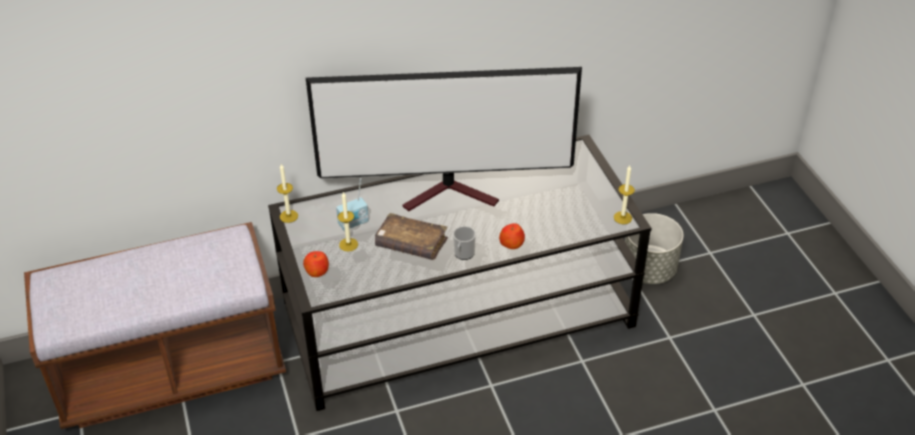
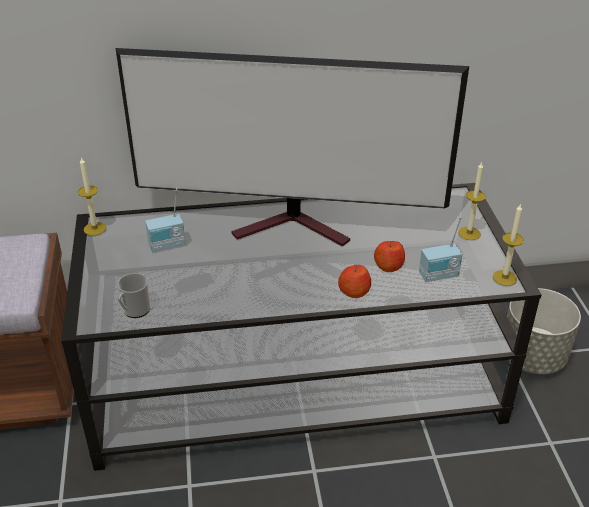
camera: 10 degrees right, 5 degrees down
(317, 271) = (101, 293): apple -> apple (388, 266)
(348, 244) = (152, 268): candle -> candle (469, 233)
(411, 244) = (228, 276): brown book -> none
(463, 254) = (289, 296): mug -> mug (134, 311)
(573, 222) = (439, 276): none -> radio

